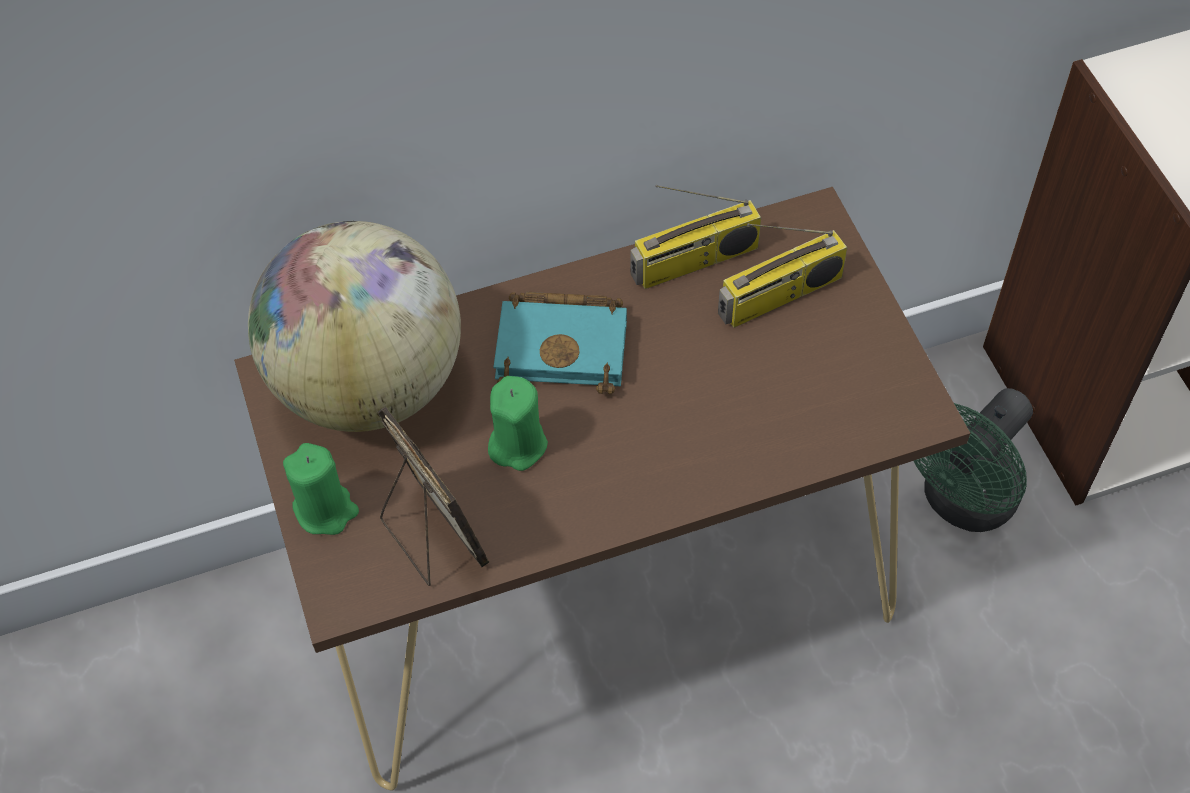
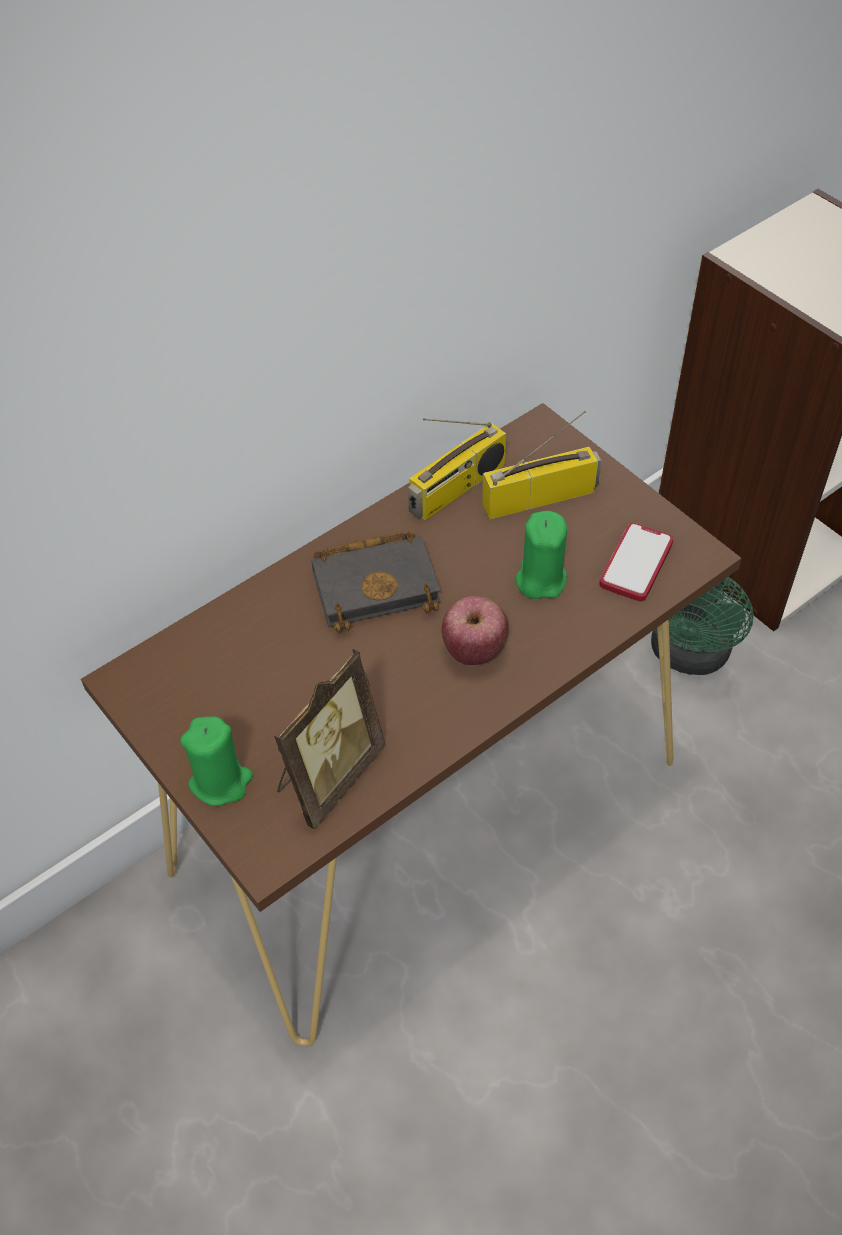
camera: 20 degrees left, 5 degrees down
(369, 383) = (216, 663): globe -> none
(430, 537) = (328, 776): picture frame -> picture frame turned 90 degrees clockwise
(517, 444) = (371, 675): green candle -> green candle (540, 579)
(565, 346) = (378, 583): turquoise book -> black book
(634, 450) = (474, 650): none -> apple
(780, 297) = (540, 496): radio -> radio turned 150 degrees counterclockwise
(849, 405) = (636, 564): none -> phone

